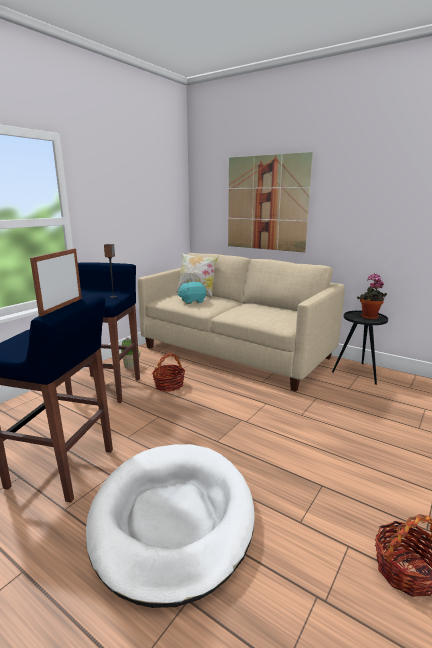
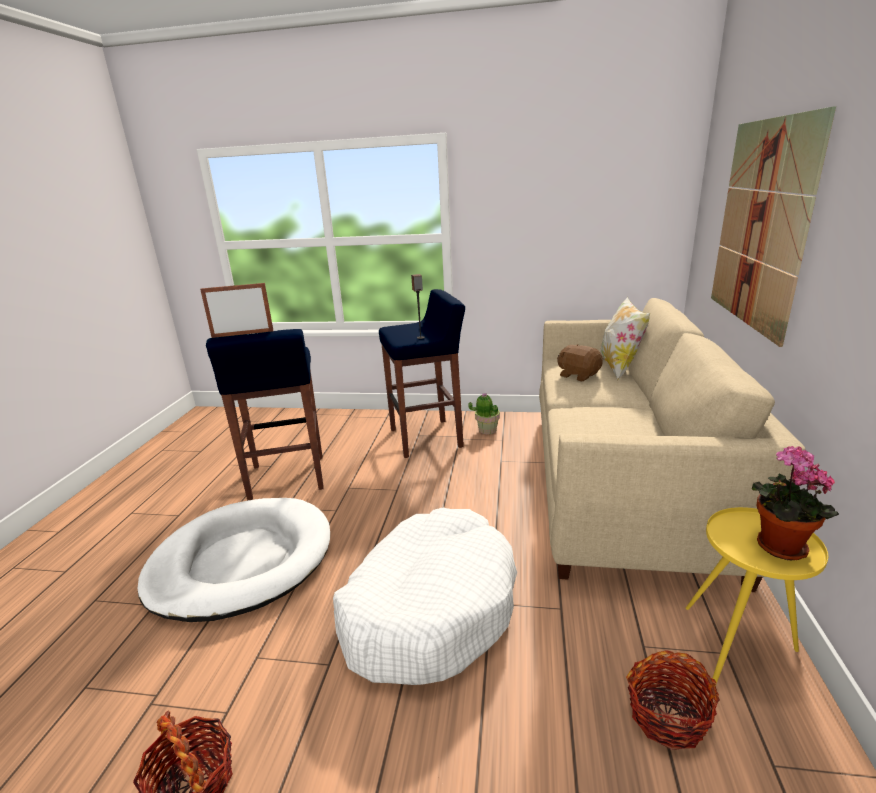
camera: 65 degrees right, 5 degrees up
(169, 385) = (468, 469): basket -> basket (667, 716)
(192, 301) = (578, 375): turquoise plush toy -> brown plush toy
(293, 435) = (429, 607): none -> white dog bed
(358, 372) = (737, 650): black side table -> yellow side table

